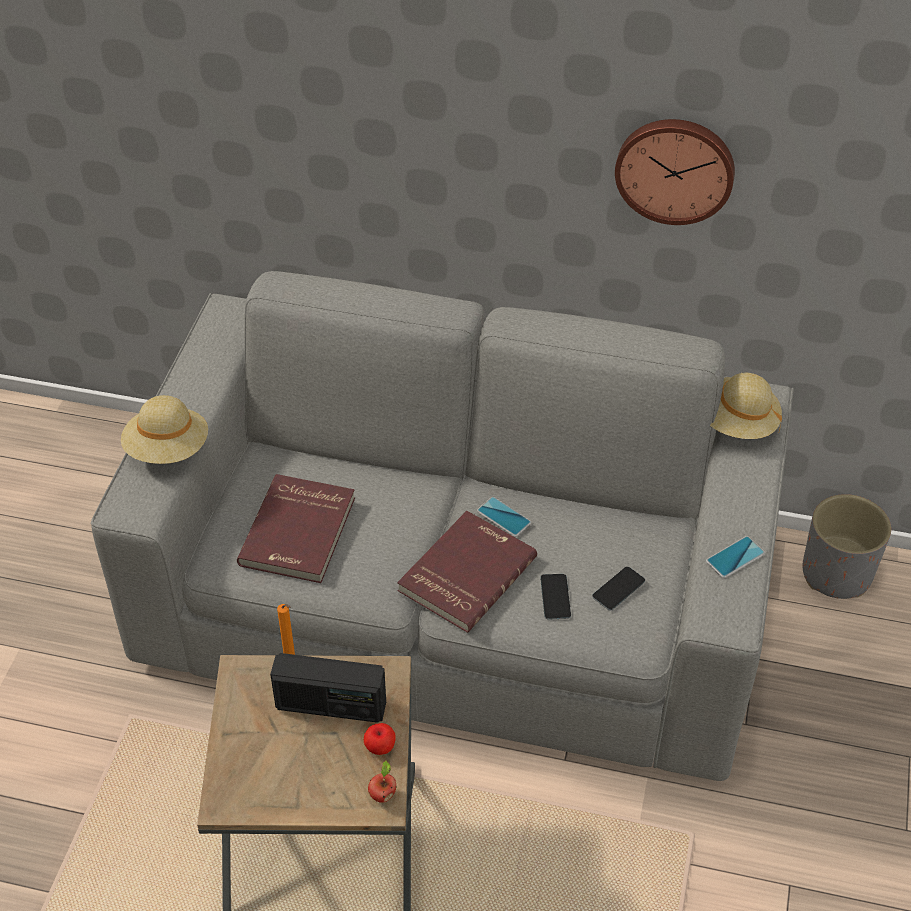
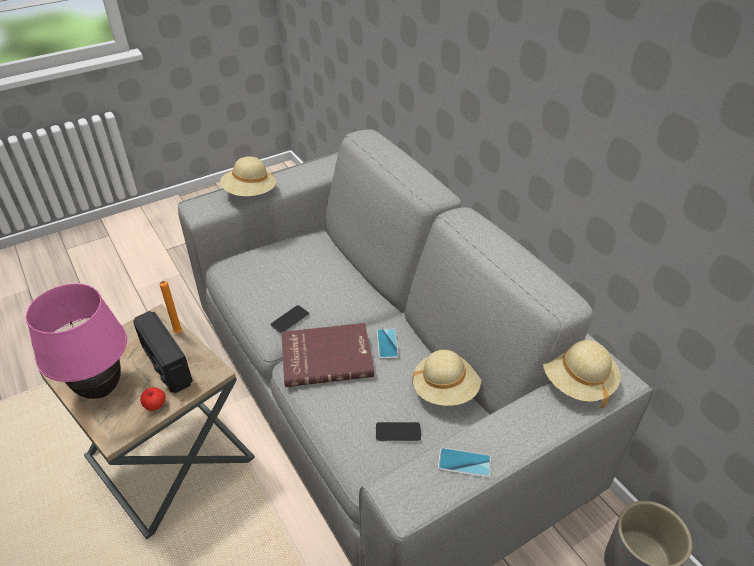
camera: 45 degrees right, 5 degrees down
(299, 780) = (101, 389): none -> pink table lamp
(300, 532) = (279, 278): red book -> none
(382, 795) = (121, 431): apple -> none
(555, 597) = (356, 406): phone -> phone (290, 319)
(608, 519) = (445, 389): none -> beige hat
(675, 169) = (614, 141): wall clock -> none

